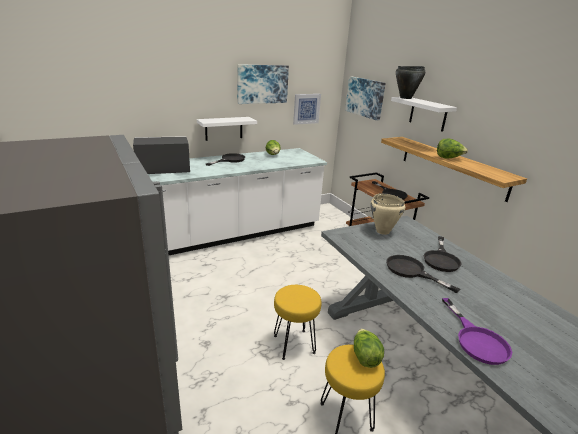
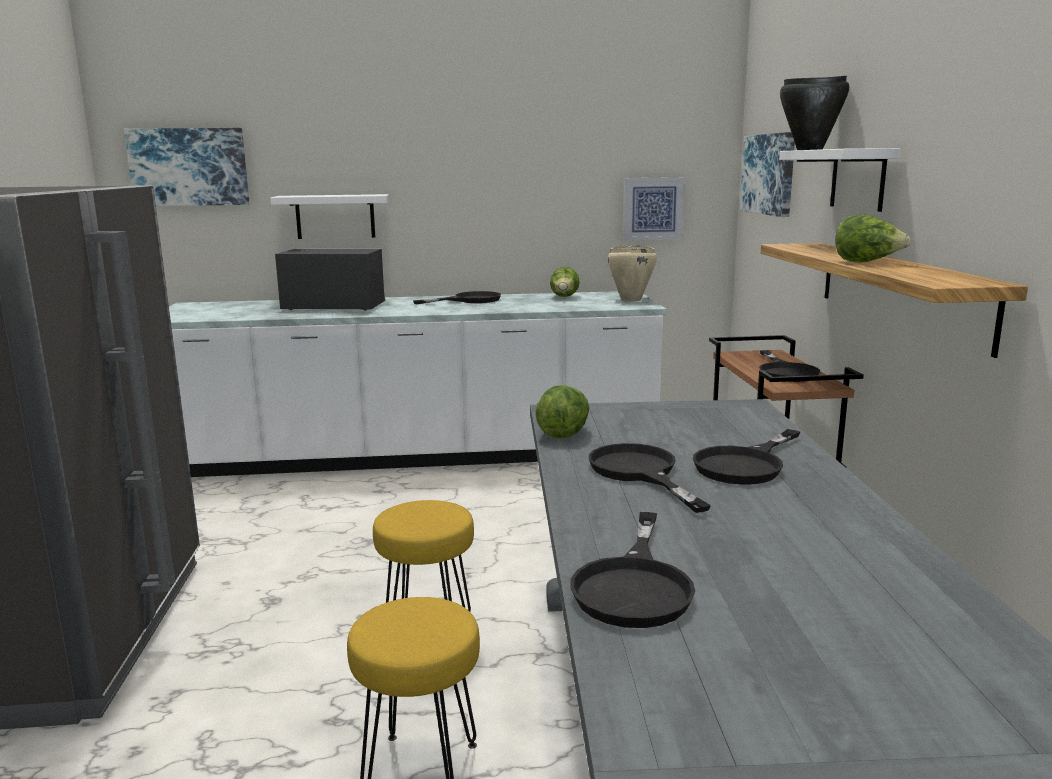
camera: 25 degrees right, 10 degrees down
(223, 128) = (471, 243): white shelf -> white shelf (335, 216)
(262, 84) = (550, 158): picture -> picture (189, 167)
(365, 357) = (444, 620): lettuce -> lettuce (563, 433)
(382, 231) = (665, 415): beige cooking pot -> beige cooking pot (630, 300)
(477, 340) = (634, 585): purple frying pan -> black frying pan

